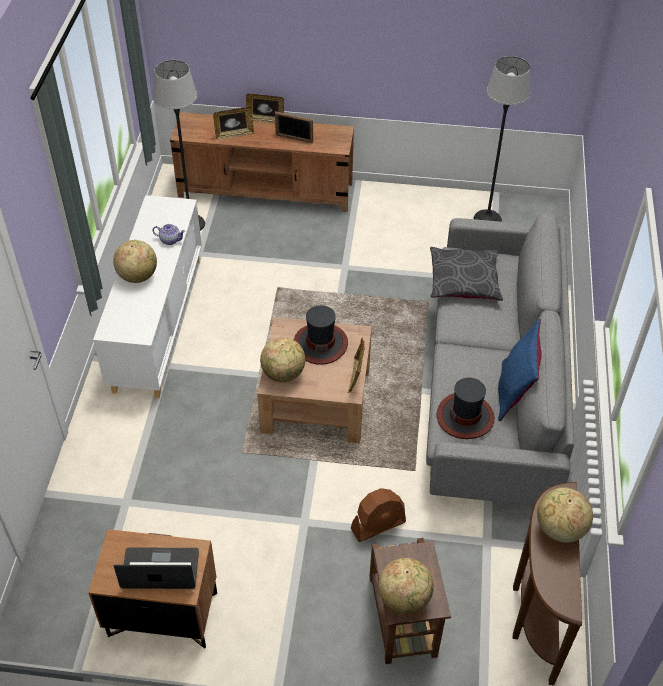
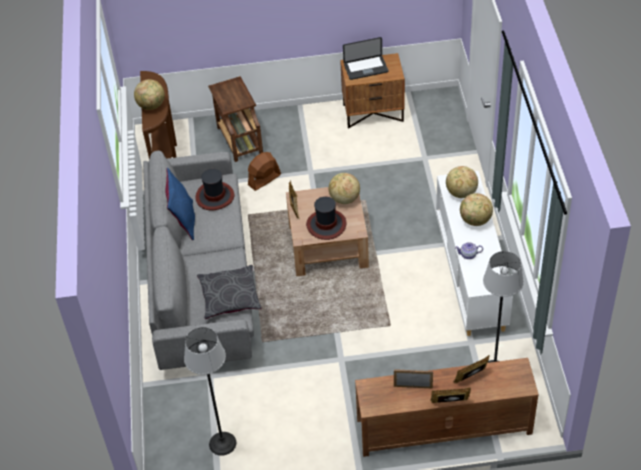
camera: 170 degrees right, 0 degrees up
(404, 598) = (233, 87): globe -> globe (461, 193)

